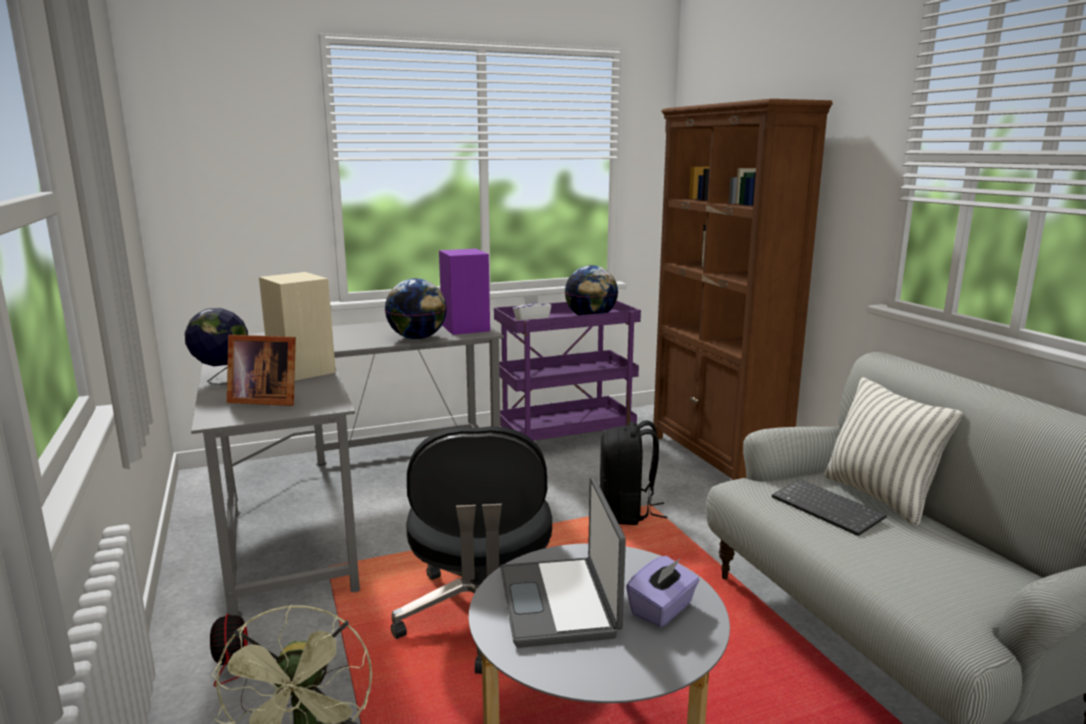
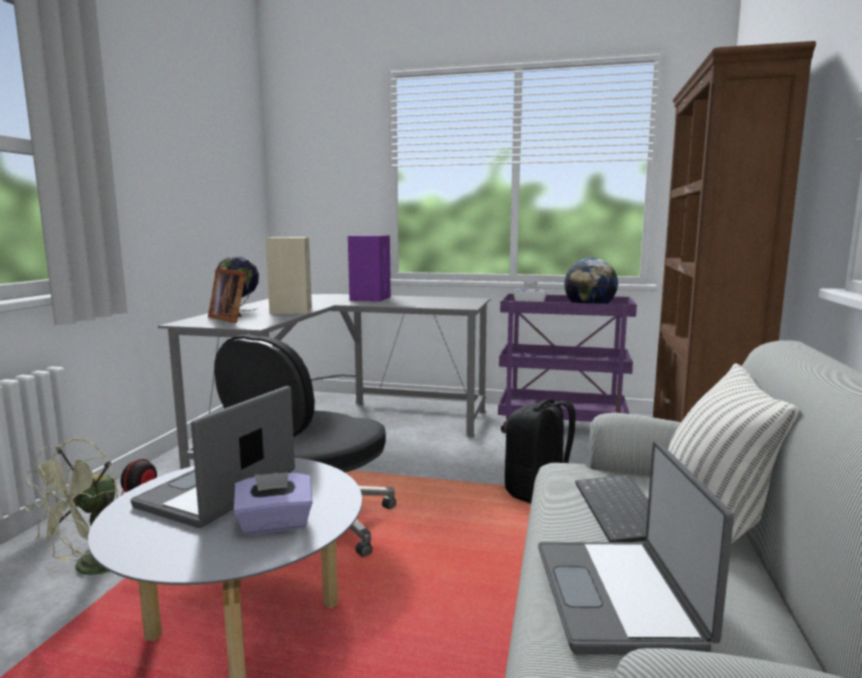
camera: 35 degrees right, 5 degrees down
(417, 338) = (409, 304): globe -> none
(465, 328) = (460, 303): purple speaker -> purple speaker (370, 298)
(912, 568) = (620, 596): none -> laptop

